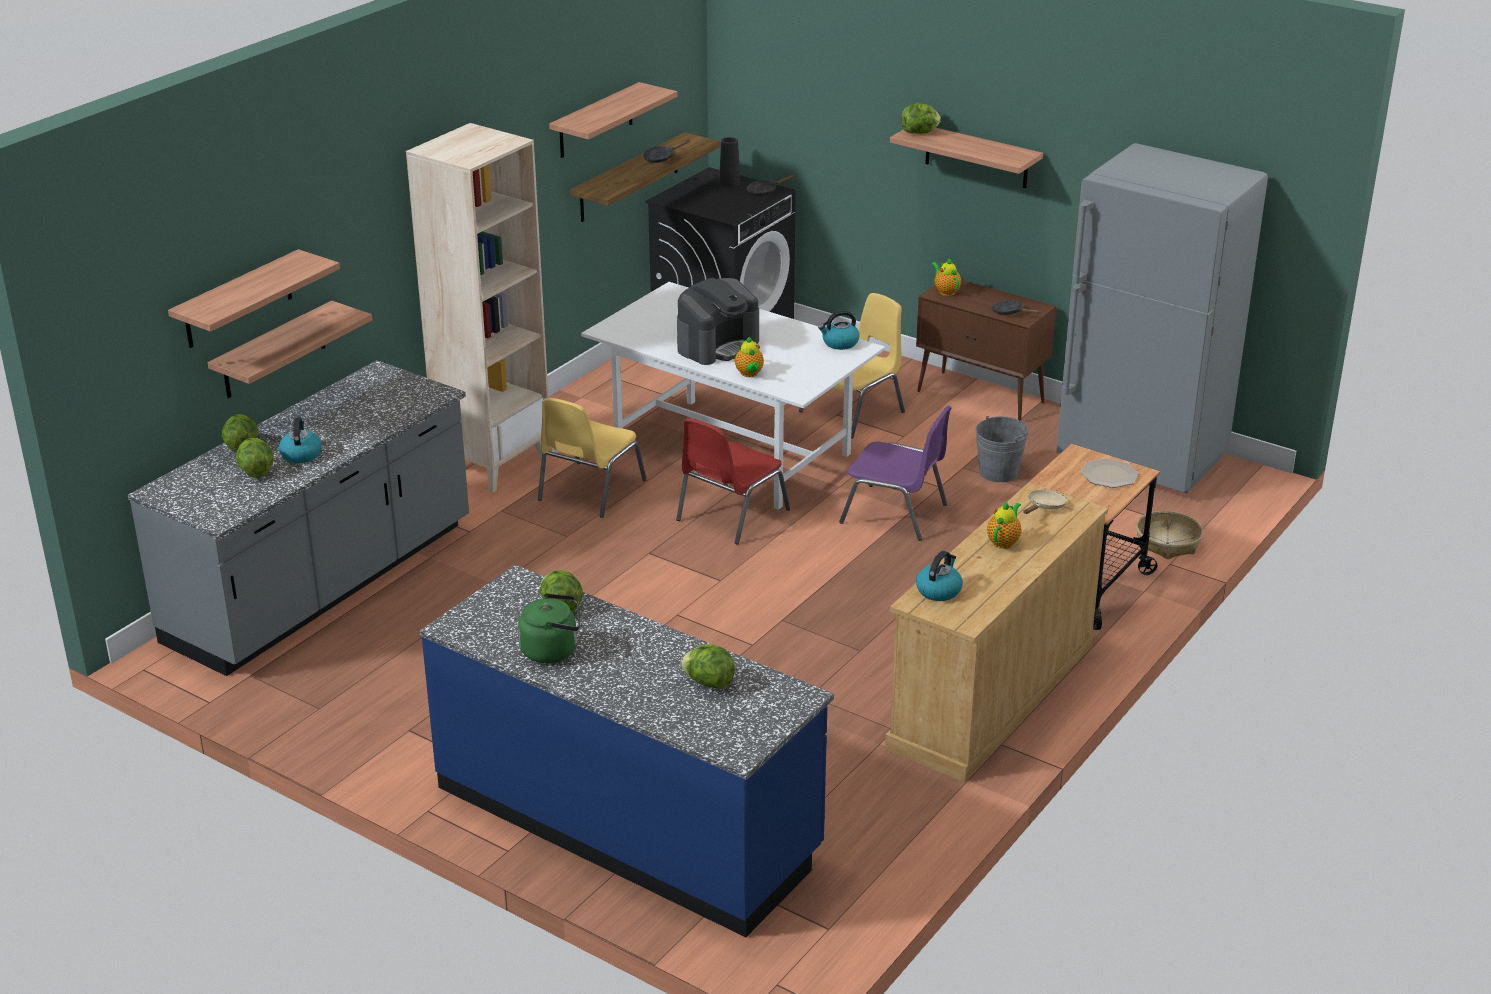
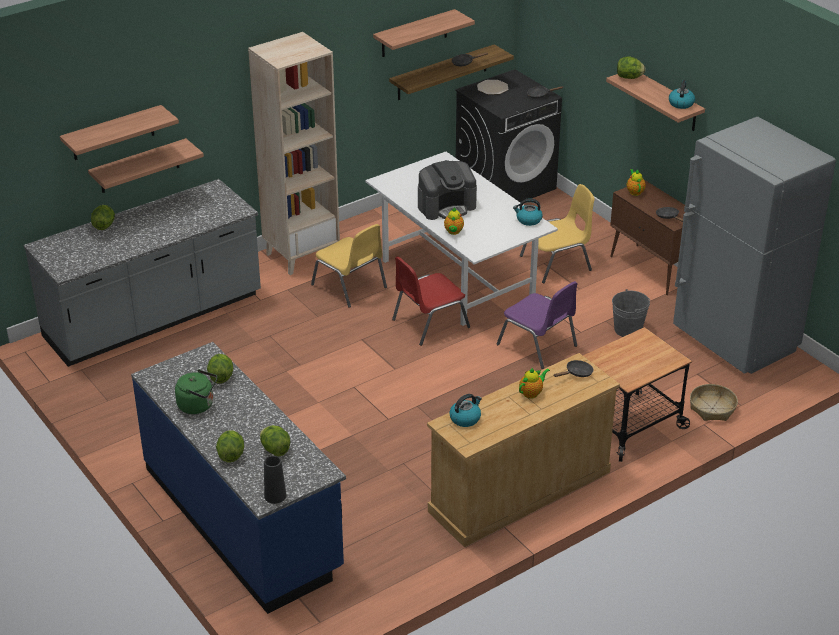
camera: 20 degrees right, 5 degrees up
(256, 472) = (102, 244): lettuce -> lettuce (231, 455)
(301, 454) = (135, 237): kettle -> kettle (681, 103)
(589, 490) = (350, 286): yellow chair -> yellow chair turned 90 degrees counterclockwise
(729, 182) = (520, 84): black vase -> black vase (275, 496)
(1044, 507) = (576, 373): beige frying pan -> black frying pan
(1109, 474) = (654, 356): plate -> plate (492, 88)

